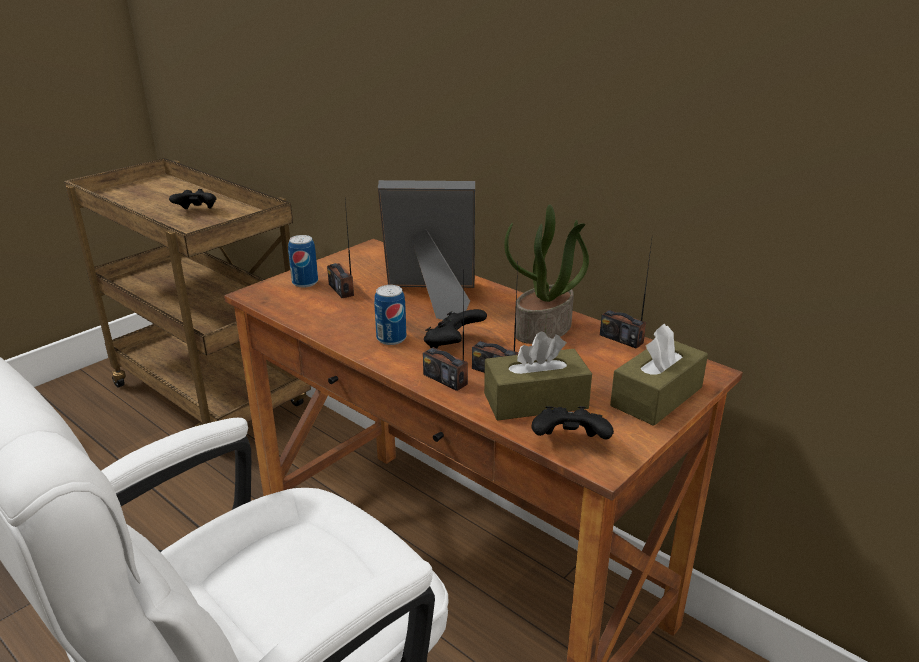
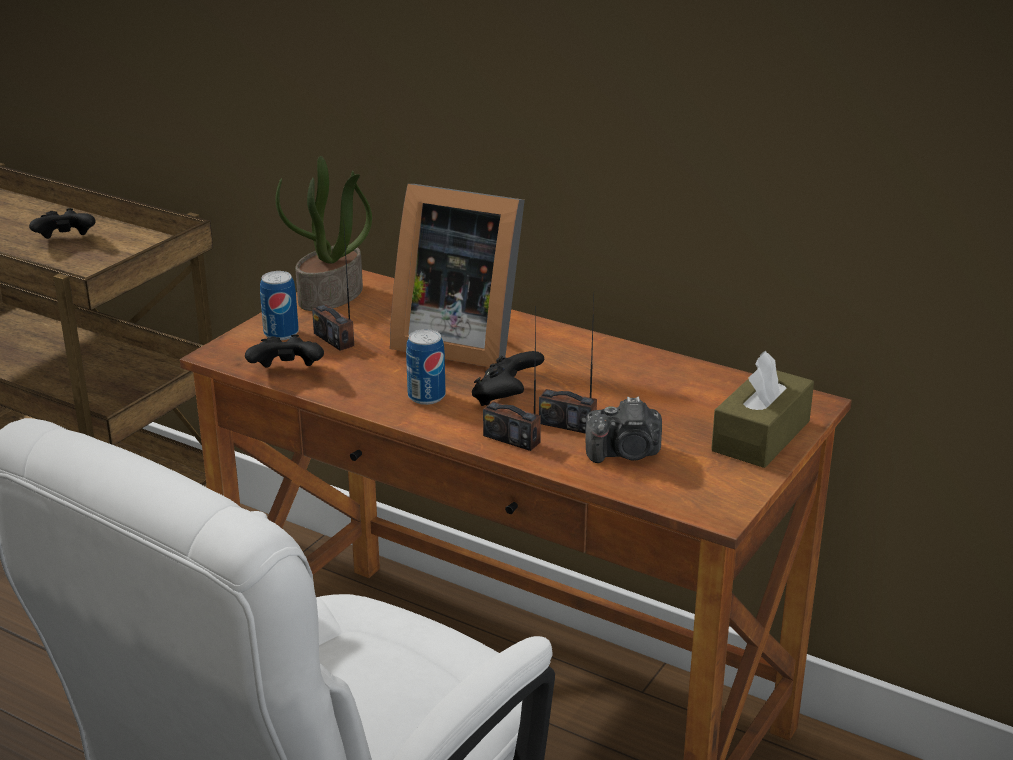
camera: 10 degrees left, 0 degrees up
(433, 298) = (458, 341): picture frame -> picture frame turned 150 degrees counterclockwise
(535, 401) = (625, 453): brown tissue box -> camera
(543, 330) = (609, 370): potted plant -> potted plant (331, 296)
(569, 444) = (677, 496): black game controller -> black game controller (287, 373)
(621, 339) = (705, 373): radio -> none

